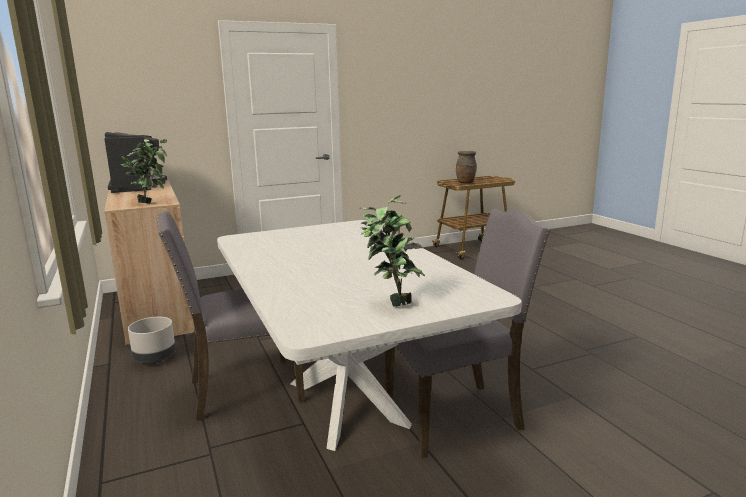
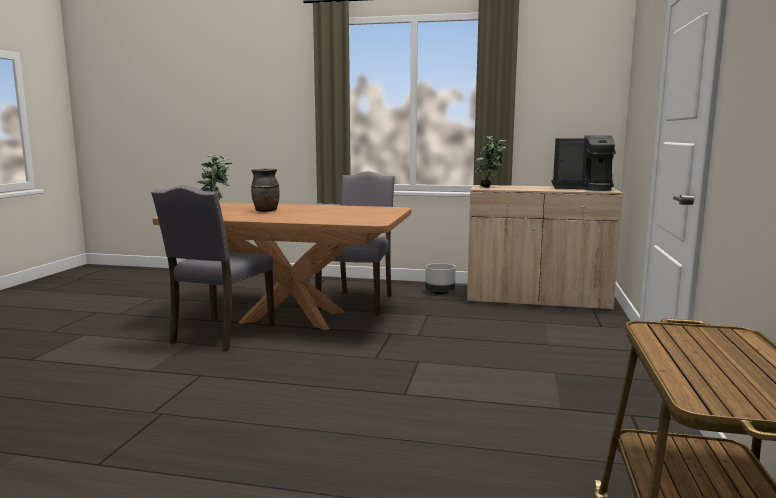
camera: 125 degrees right, 5 degrees down
(346, 403) = (293, 317): white dining table -> brown dining table
(466, 182) = (692, 344): brown vase -> brown vase (265, 211)

